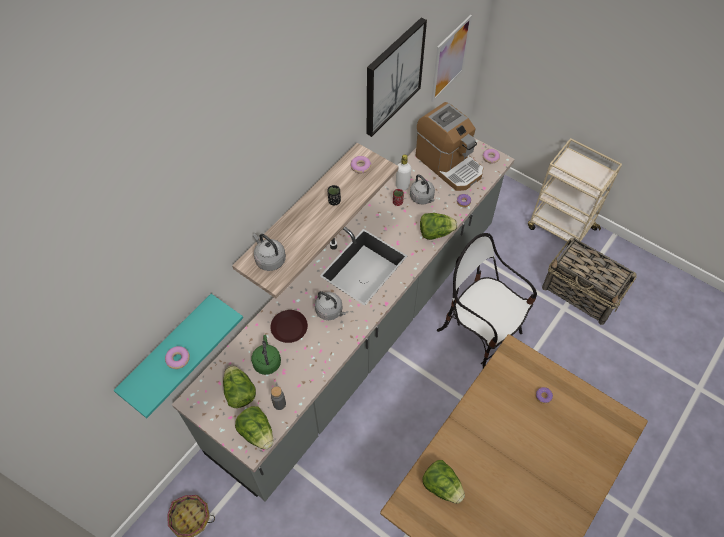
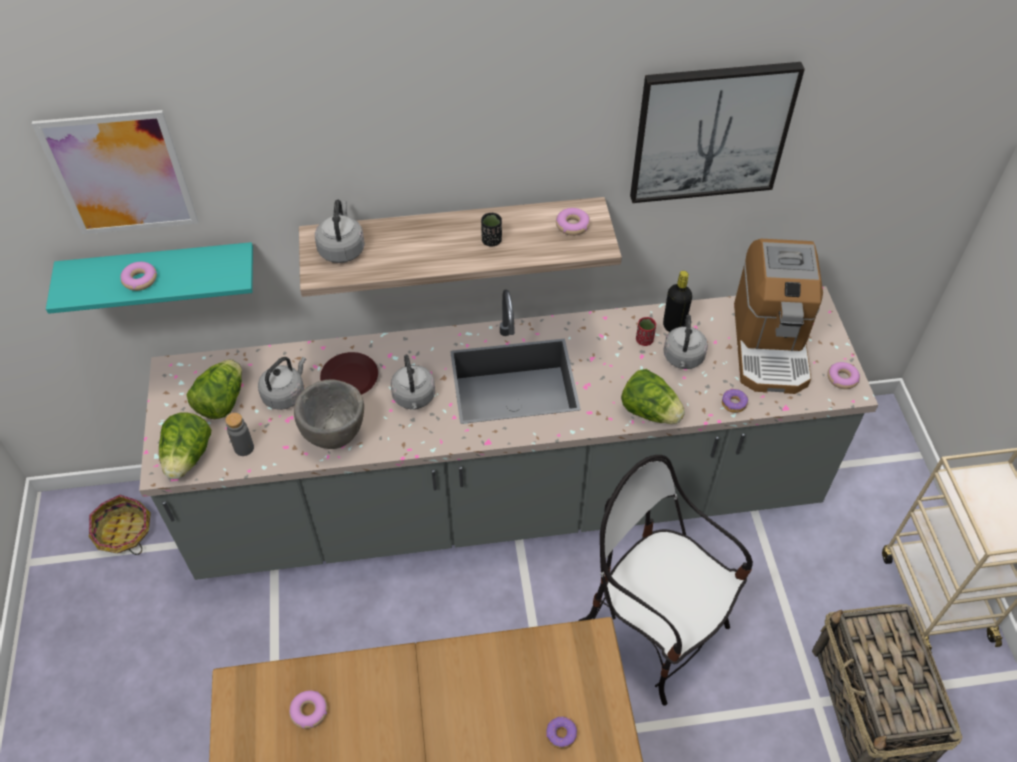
camera: 45 degrees right, 5 degrees down
(267, 362) = (285, 394): green kettle -> grey kettle
(316, 360) = (335, 437): none -> grey bowl
(402, 186) = (673, 326): white bottle -> black bottle
(442, 486) = (309, 711): lettuce -> donut
(450, 58) = (872, 186): picture -> picture (120, 173)
(479, 334) = (654, 629): chair -> chair turned 45 degrees counterclockwise

